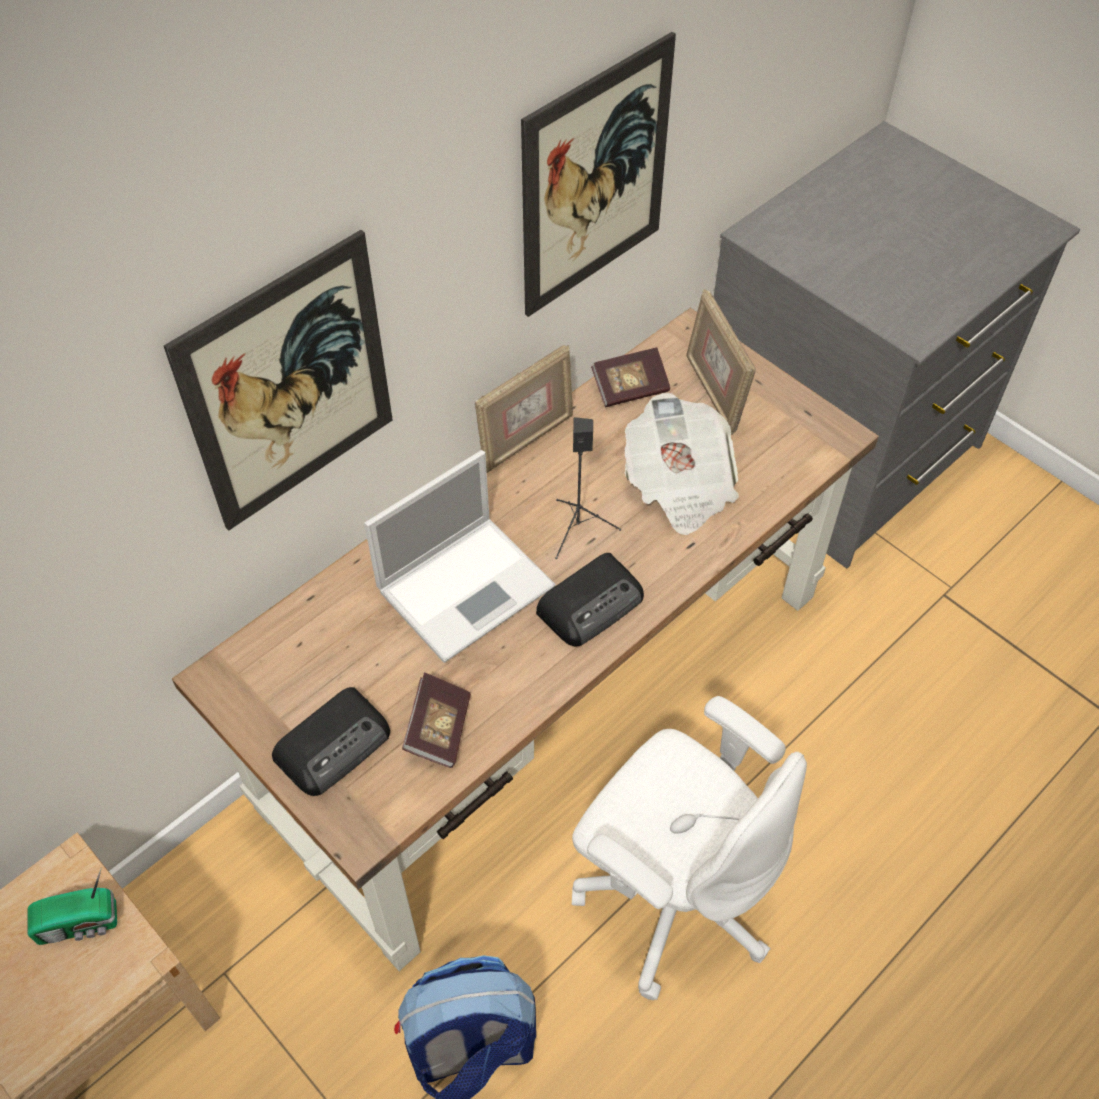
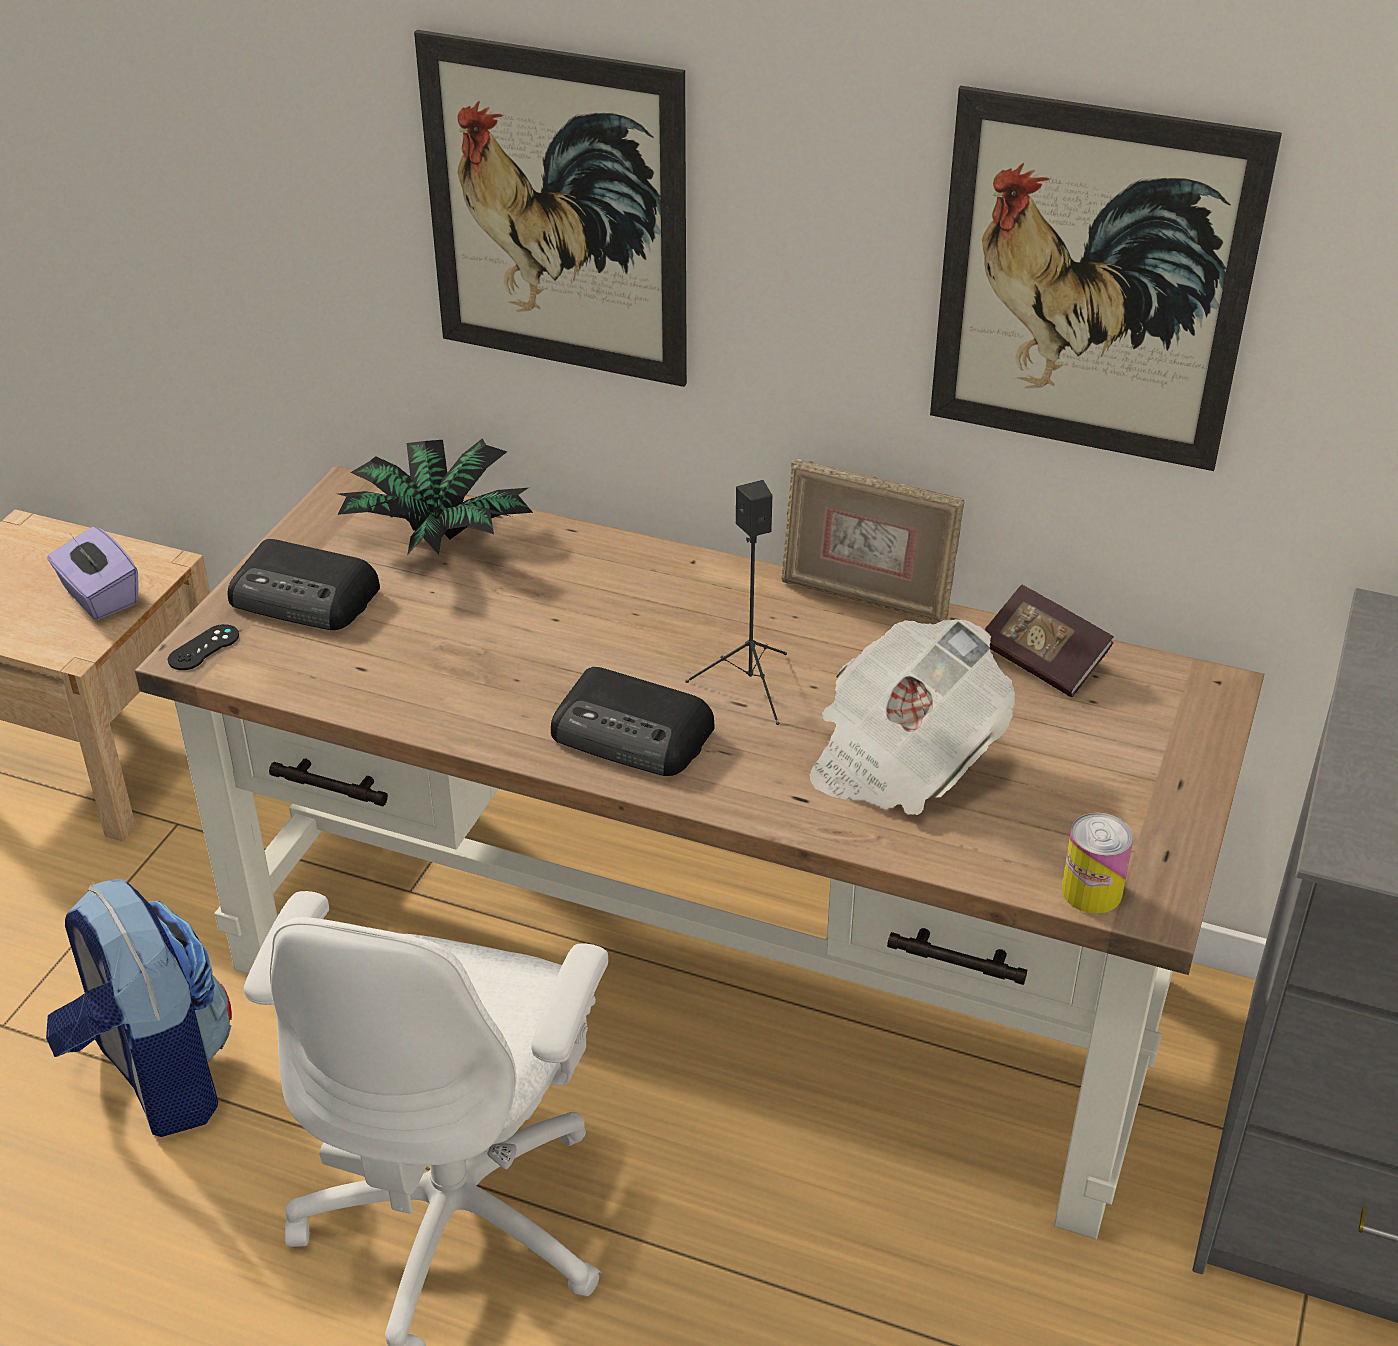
camera: 65 degrees right, 15 degrees down
(81, 924) = (99, 596): radio -> purple tissue box
(309, 641) = (436, 534): none -> potted plant
(356, 827) = (204, 648): none -> black game controller
(438, 729) = (365, 666): book -> none
(468, 586) = (591, 623): laptop -> none
(714, 393) = (1111, 744): picture frame -> none
(820, 454) = (1091, 891): none -> can

